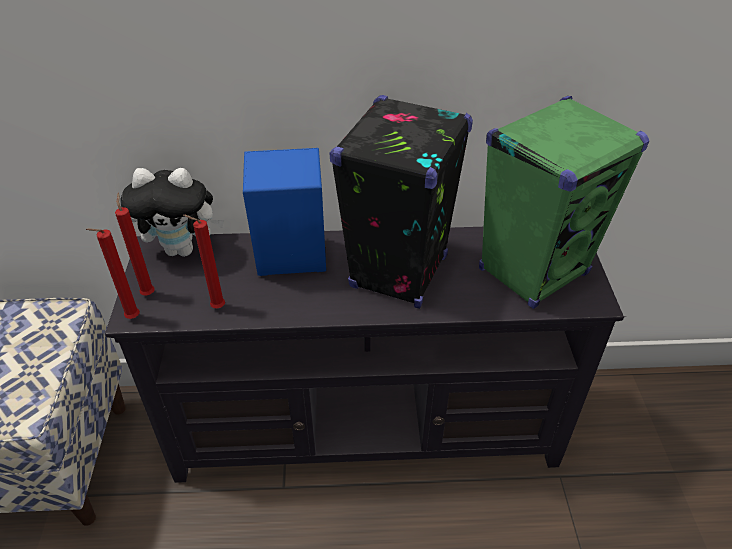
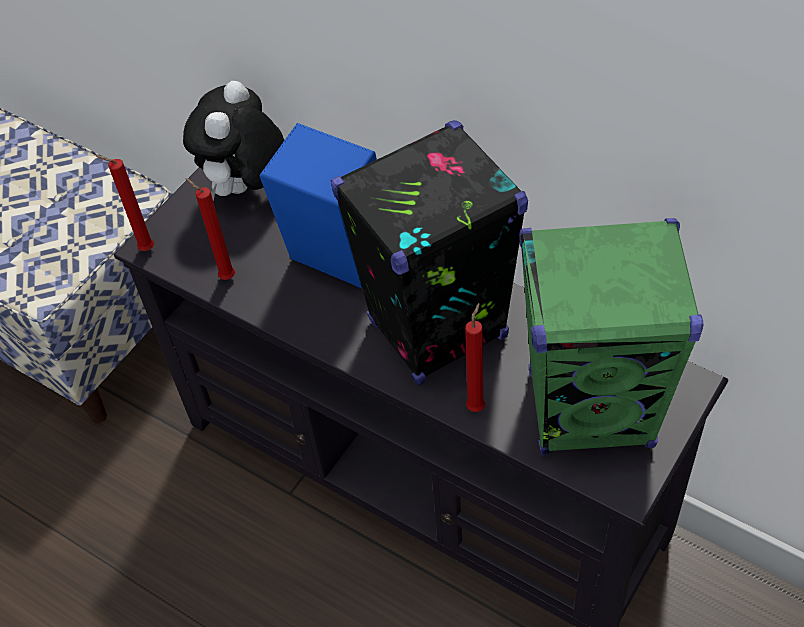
camera: 40 degrees right, 10 degrees up
(148, 293) = (179, 227): red candle -> red candle (476, 405)
(183, 249) = (246, 188): plush toy -> plush toy turned 75 degrees clockwise

